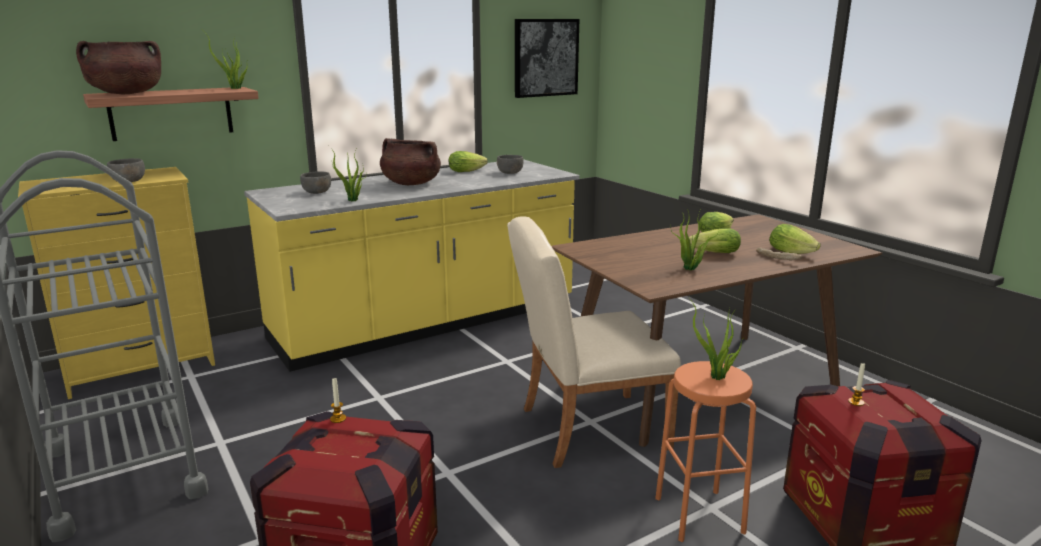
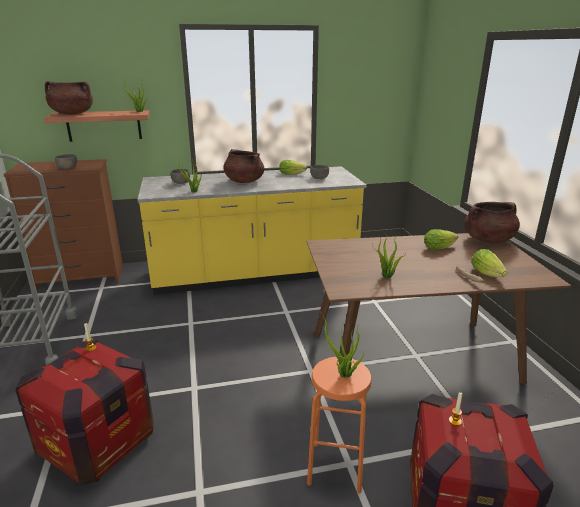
camera: 20 degrees right, 5 degrees up
(141, 367) = (81, 277): yellow dresser -> brown dresser
(545, 57) = (370, 92): picture -> none
(584, 429) = (302, 376): beige chair -> none
(712, 253) = (419, 264): lettuce -> none
(759, 222) = (488, 240): none -> brown cooking pot

